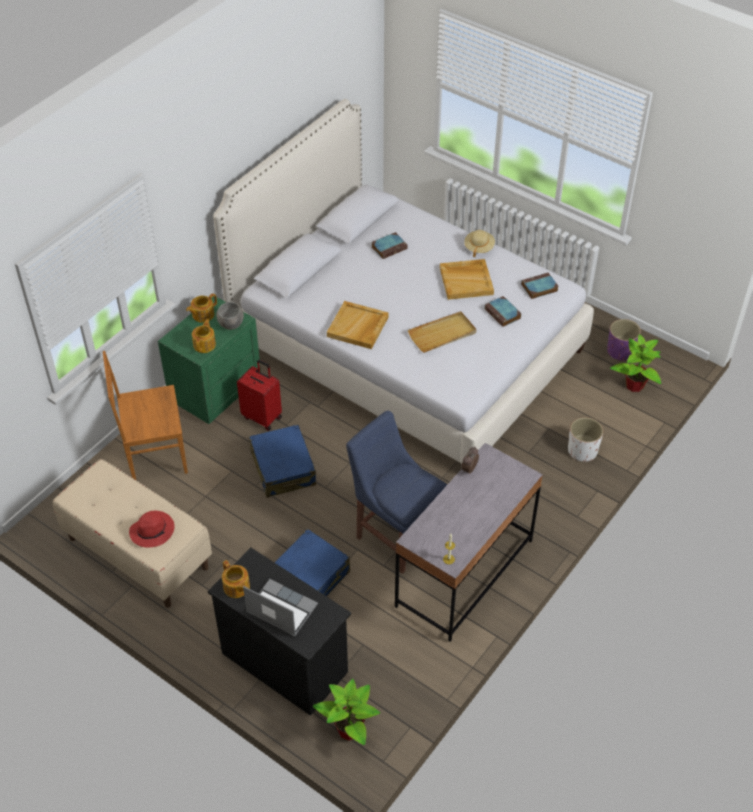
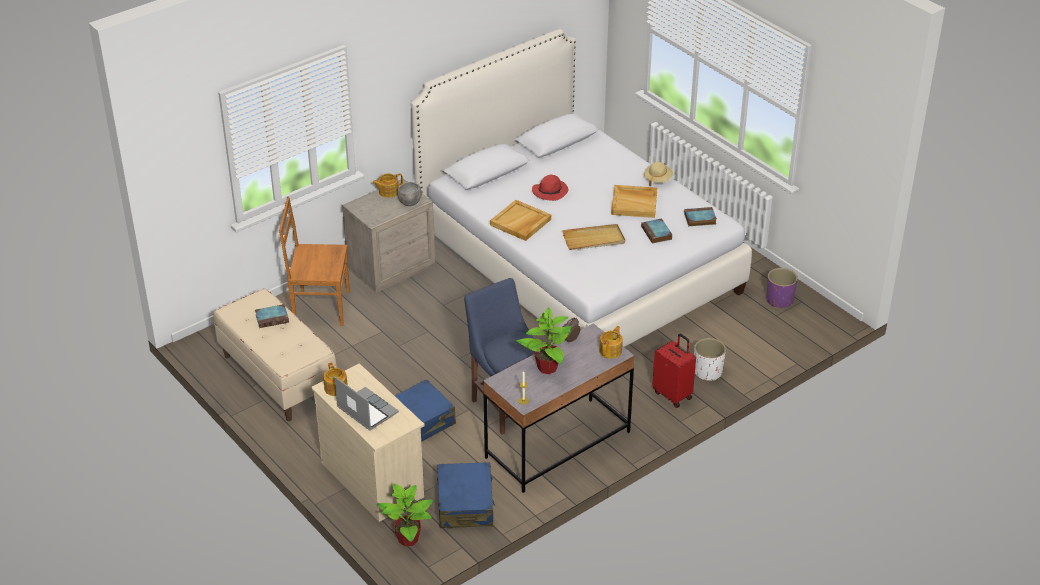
camera: 15 degrees right, 10 degrees down
(153, 530) = (288, 346): red hat -> red hat (550, 191)
(205, 344) = (381, 214): teapot -> teapot (611, 351)
(214, 389) = (391, 267): green nightstand -> beige nightstand
(262, 417) = (425, 295): red suitcase -> red suitcase (673, 395)
(283, 468) = (428, 337): blue suitcase -> blue suitcase (465, 504)
(284, 662) = (372, 479): black dresser -> beige dresser
(389, 247) = (575, 167): book -> book (273, 318)
(634, 386) = (780, 330): potted plant -> potted plant (547, 368)

